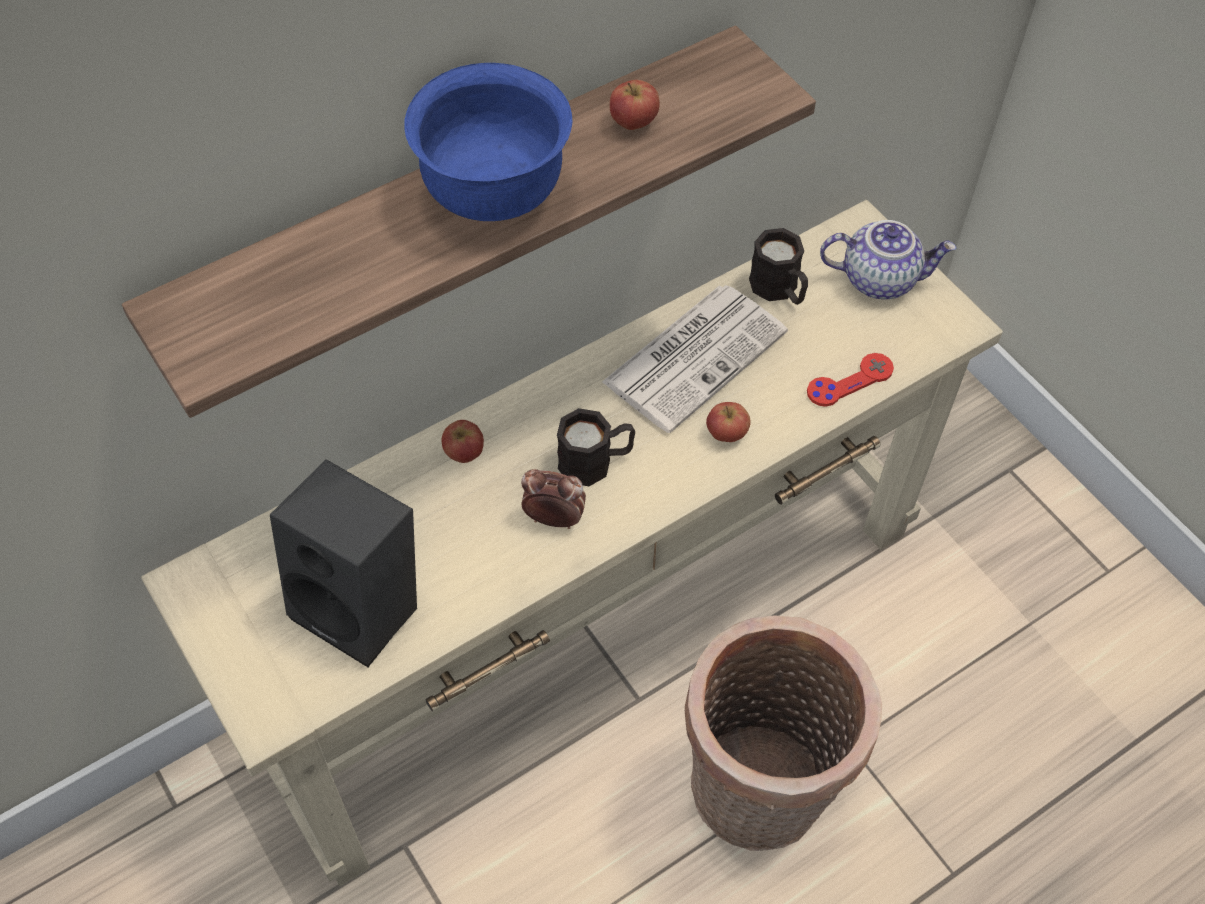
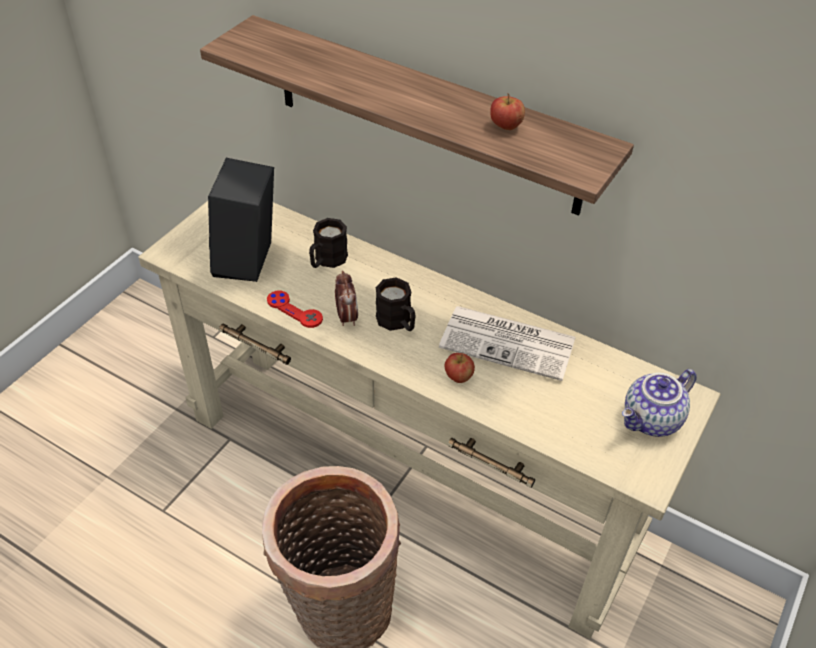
camera: 65 degrees right, 10 degrees down
(464, 453) = (369, 266): apple -> none
(494, 193) = (406, 94): blue bowl -> none
(779, 290) = (596, 368): black mug -> black mug (327, 261)
(849, 381) = (546, 429): red game controller -> red game controller (294, 310)
(880, 278) = (652, 421): teapot -> teapot turned 75 degrees clockwise

